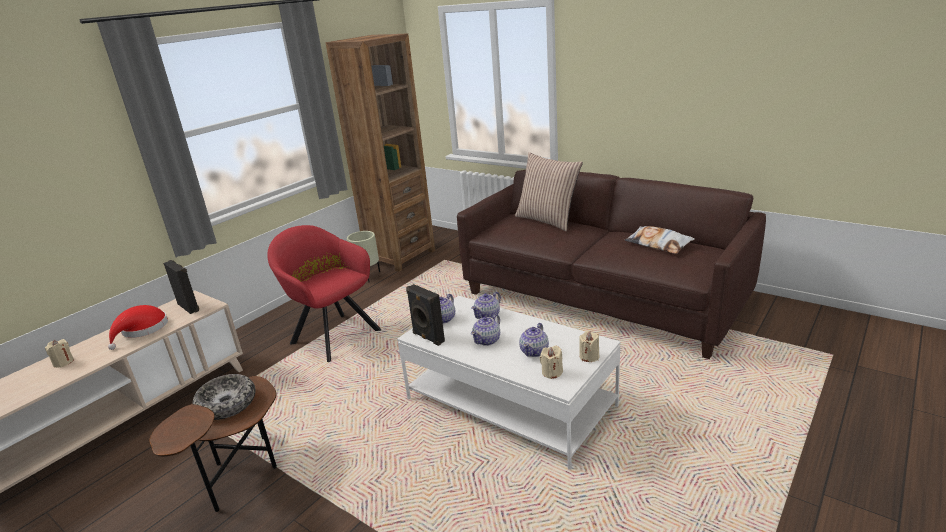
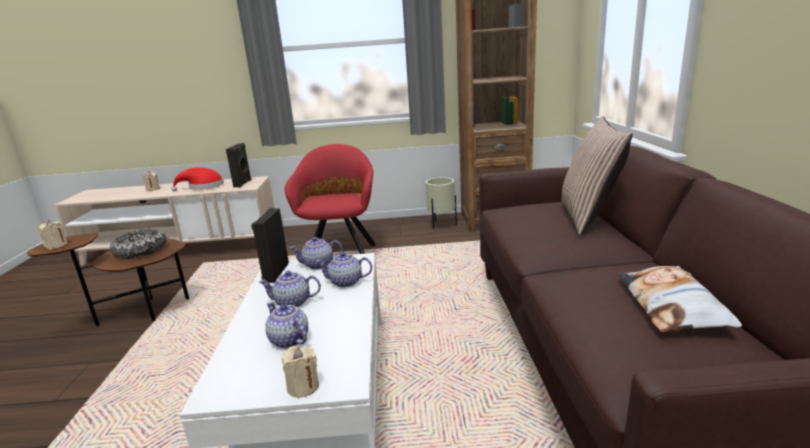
camera: 50 degrees right, 5 degrees down
(534, 351) = (289, 340): teapot -> teapot turned 60 degrees clockwise
(552, 372) = (245, 372): beige candle -> beige candle (56, 245)

